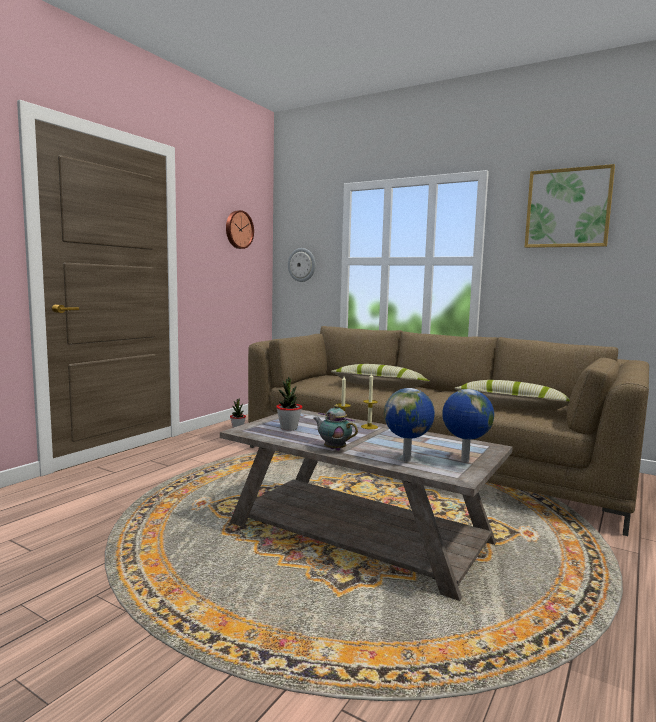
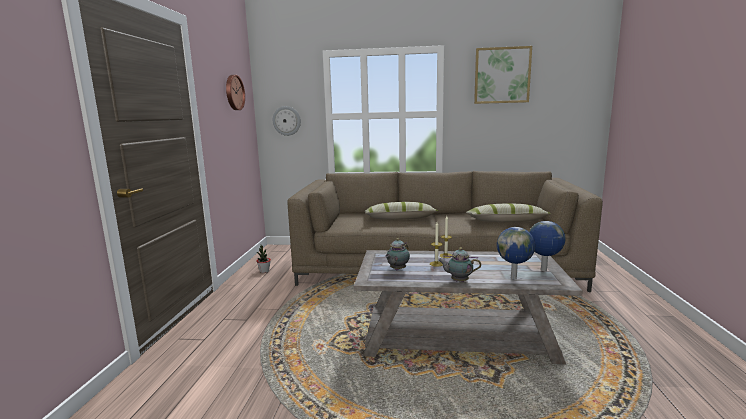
camera: 25 degrees left, 5 degrees up
(288, 428) = (397, 269): potted plant -> teapot

